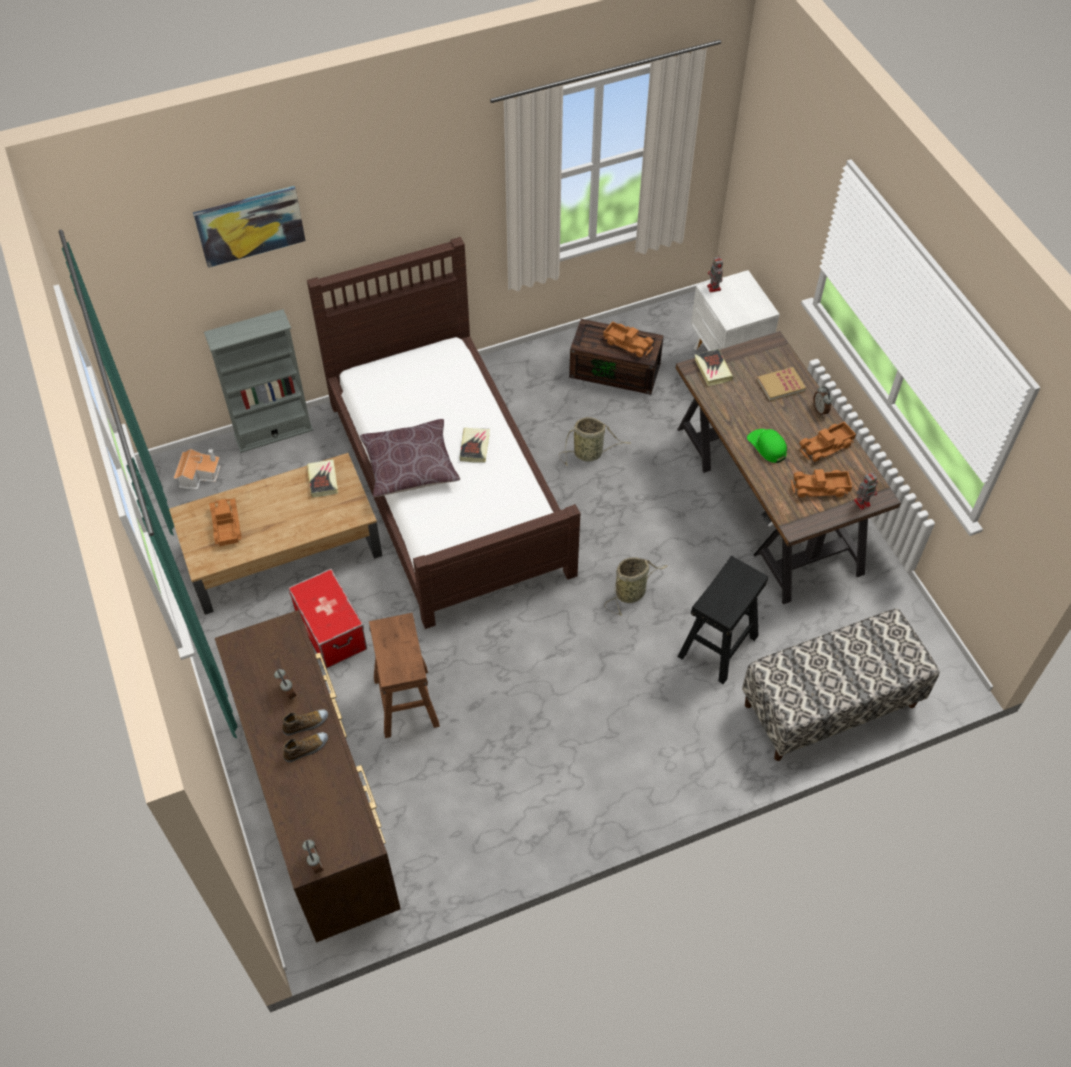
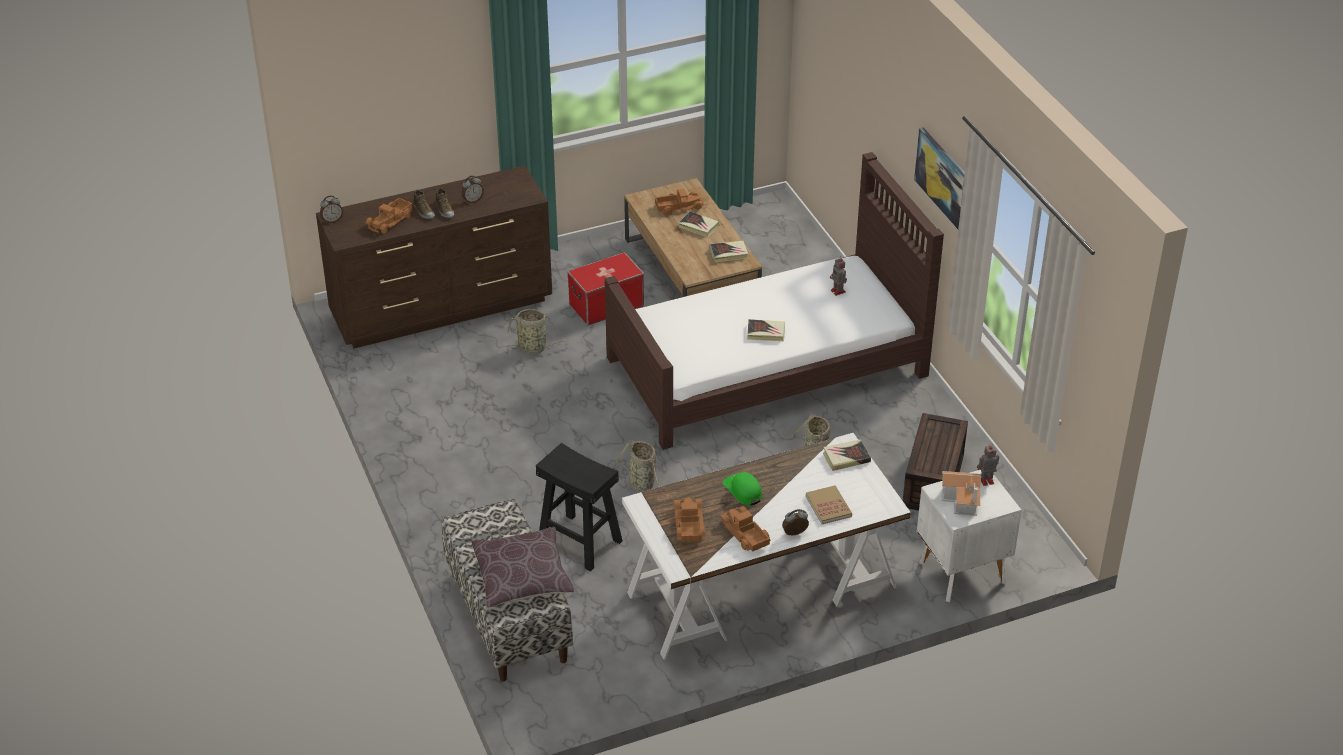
camera: 90 degrees right, 15 degrees down
(199, 474) = (772, 223): toy house -> toy house (963, 500)
(250, 225) = (863, 67): picture -> picture (943, 177)
(268, 507) = (698, 227): none -> book
(273, 432) = (824, 260): grey bookcase -> none
(405, 701) = (534, 348): brown stool -> basket
(410, 466) = (740, 295): brown pillow -> brown pillow (522, 578)
(628, 343) = (936, 454): toy truck -> toy truck (391, 221)
(767, 446) = (743, 490): green cap -> green cap turned 90 degrees counterclockwise
(768, 499) = (762, 591): brown desk -> white desk
(862, 502) = (670, 554): toy robot -> toy robot (838, 291)

